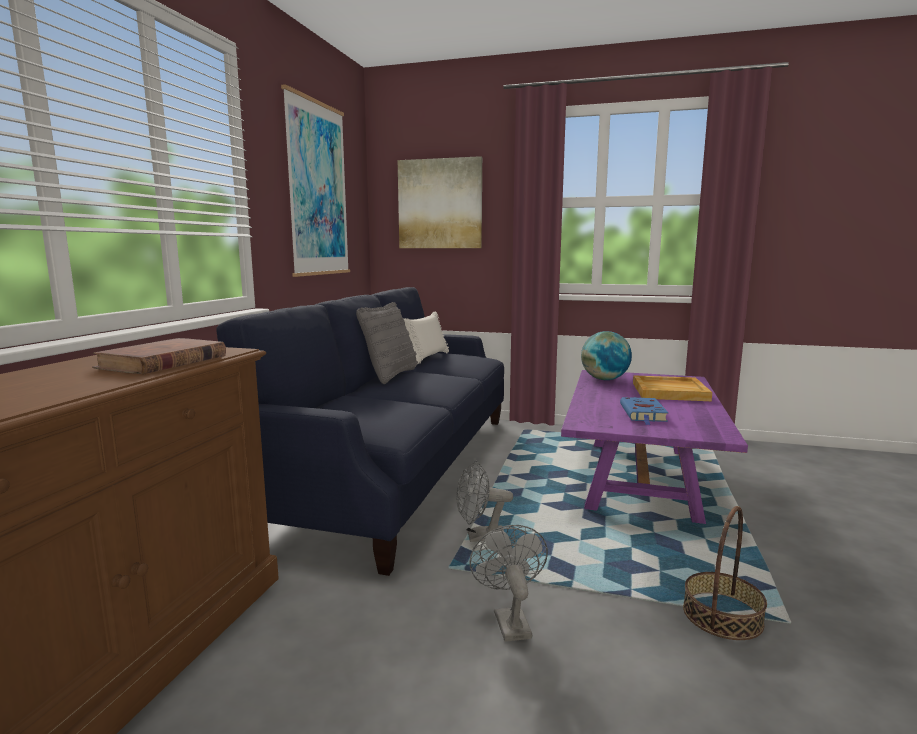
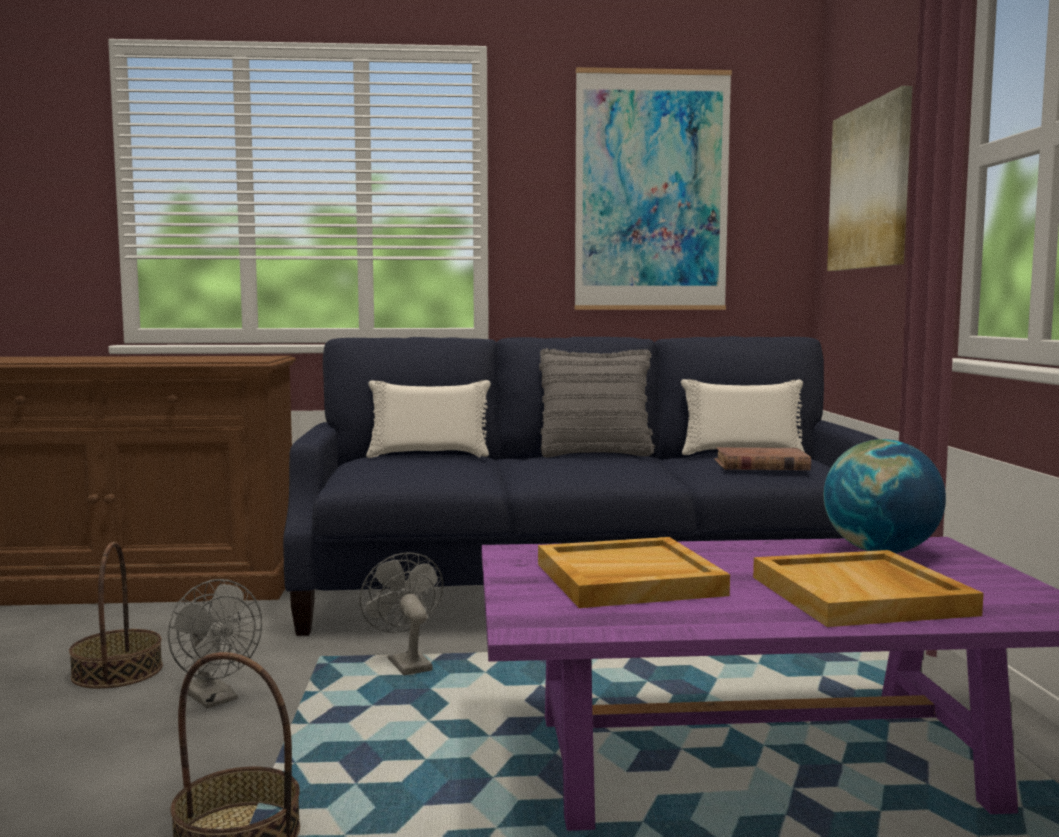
camera: 70 degrees right, 5 degrees down
(163, 362) = (195, 359): brown book -> brown book (760, 465)
(335, 404) = (429, 455): none -> white pillow
(411, 681) = (117, 671): none -> basket
(509, 620) = (215, 699): grey fan -> grey fan turned 75 degrees clockwise
(643, 414) = (627, 579): blue book -> beige tray

